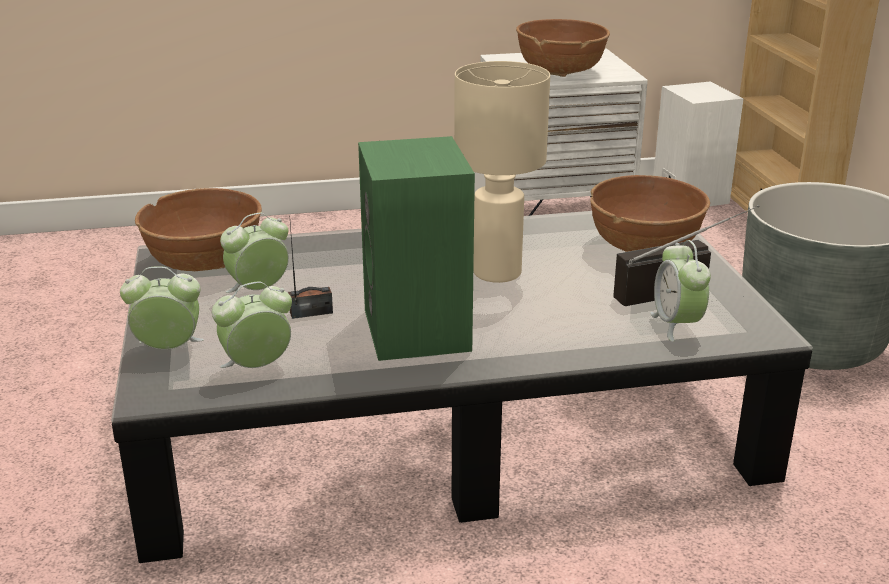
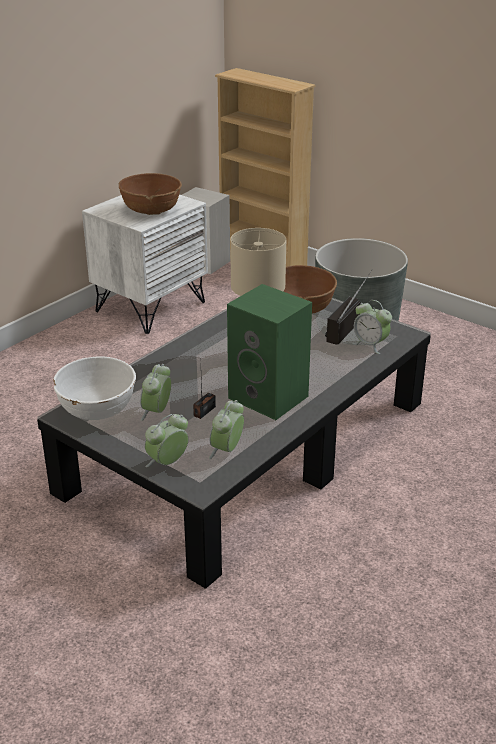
camera: 40 degrees left, 5 degrees up
(204, 262) = (97, 409): brown bowl -> white bowl

